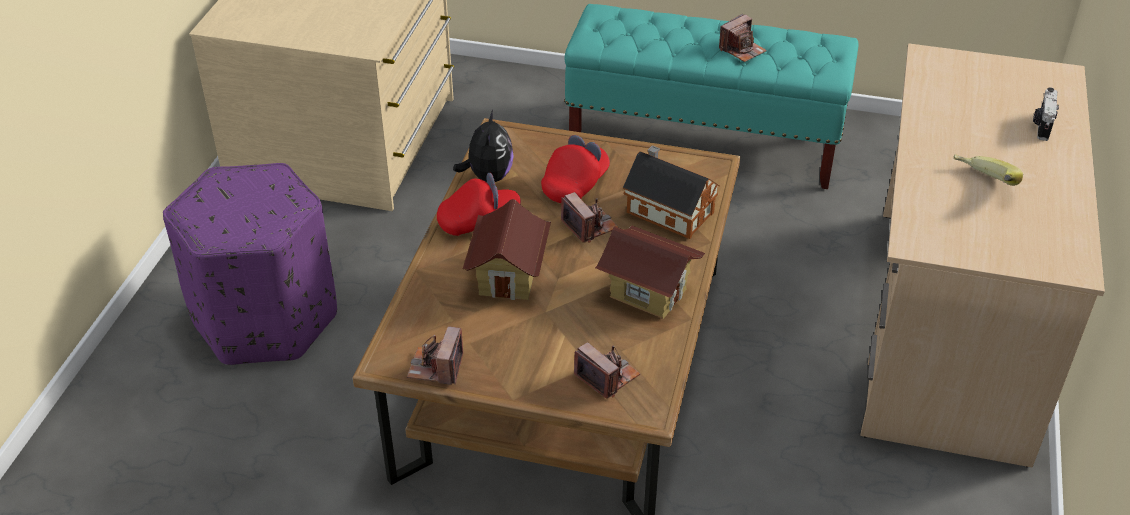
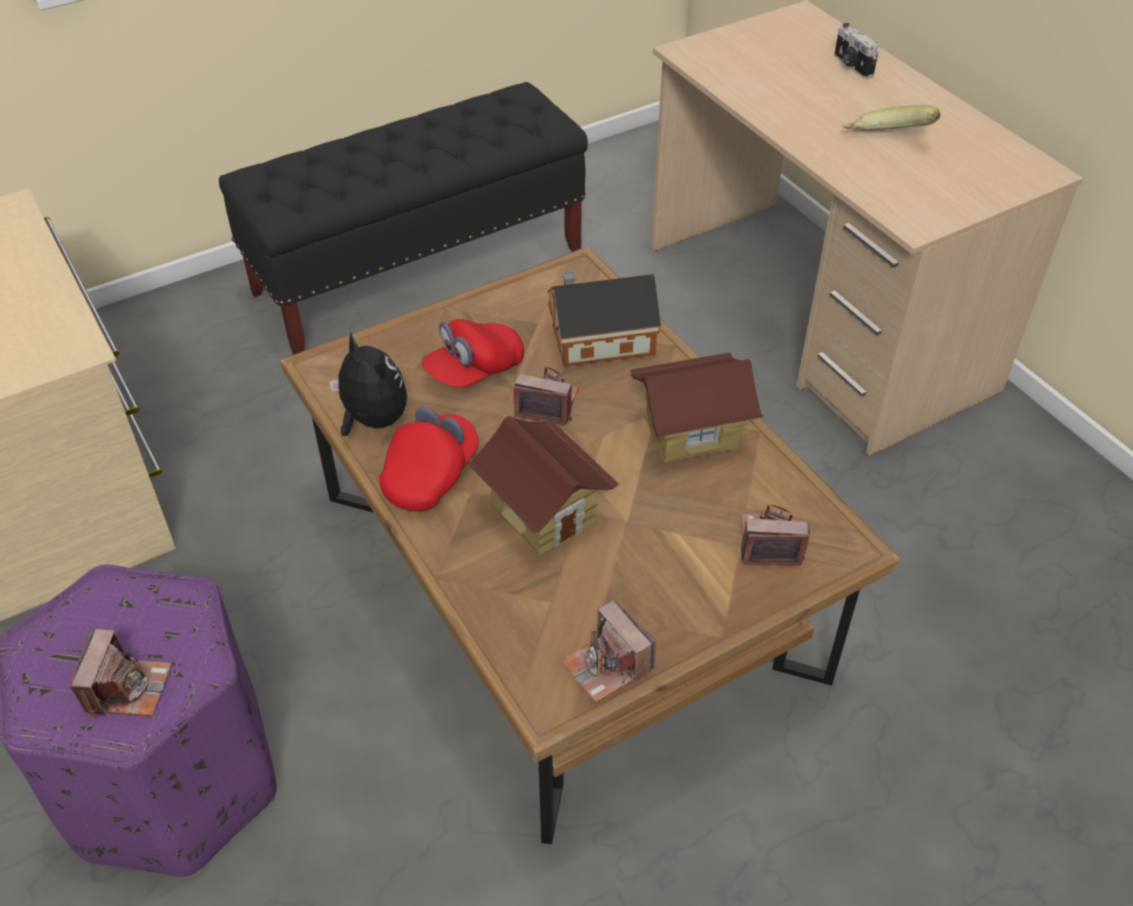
camera: 45 degrees left, 5 degrees up
(575, 184) = (474, 370): red cap -> red cap turned 120 degrees counterclockwise
(704, 143) = (420, 274): turquoise bench -> black bench
(742, 50) = (445, 143): camera -> camera (128, 688)

